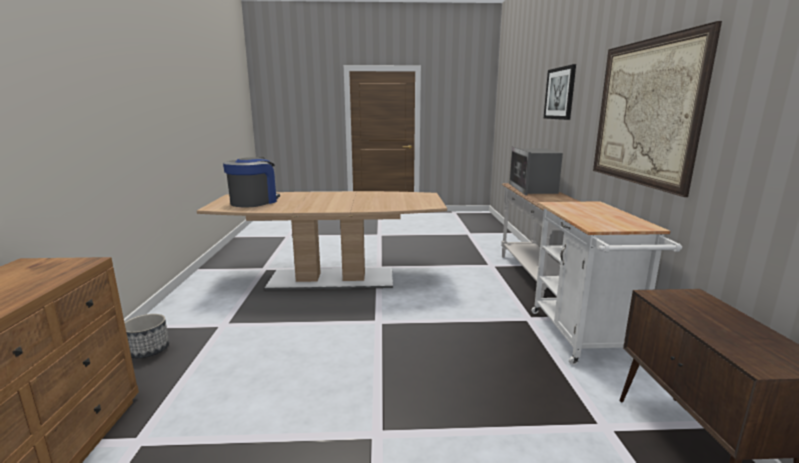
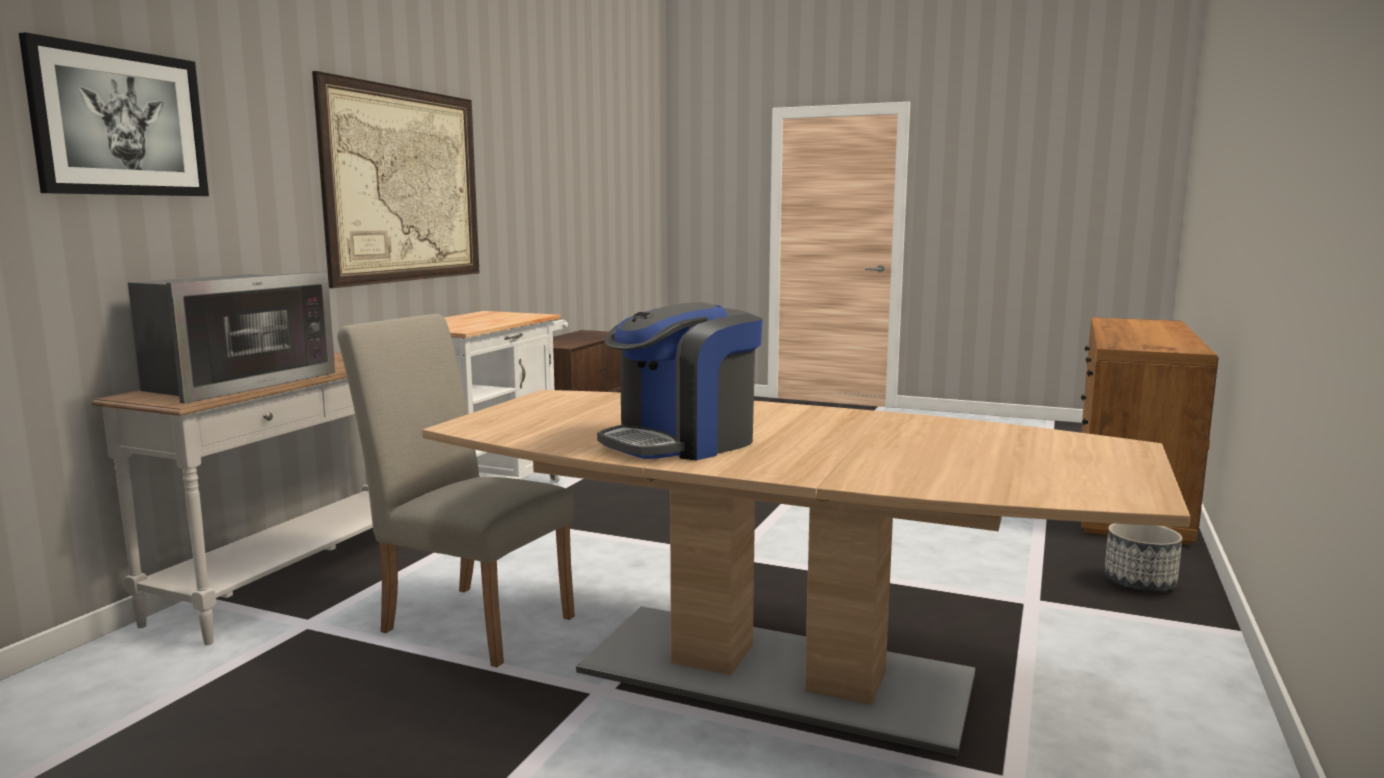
camera: 155 degrees left, 5 degrees down
(254, 202) = (1012, 453): coffee machine -> coffee machine (682, 442)
(446, 275) = (468, 619): none -> beige chair

